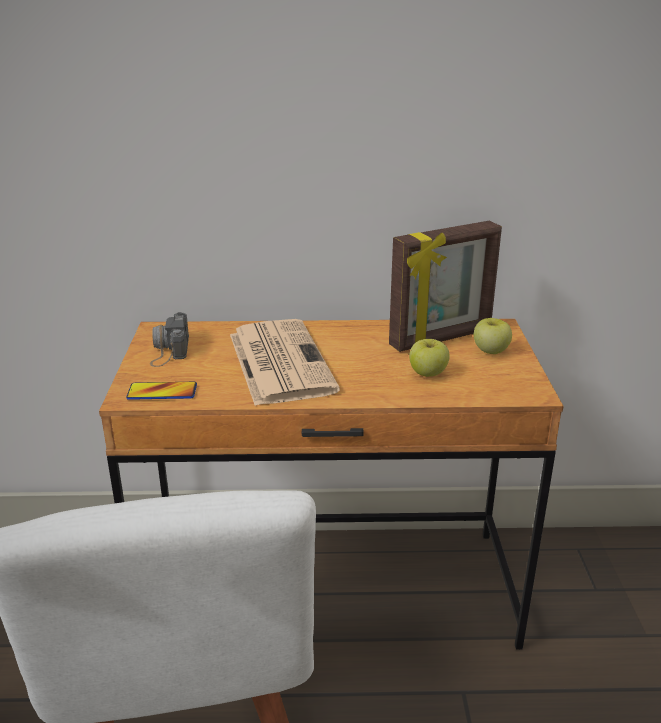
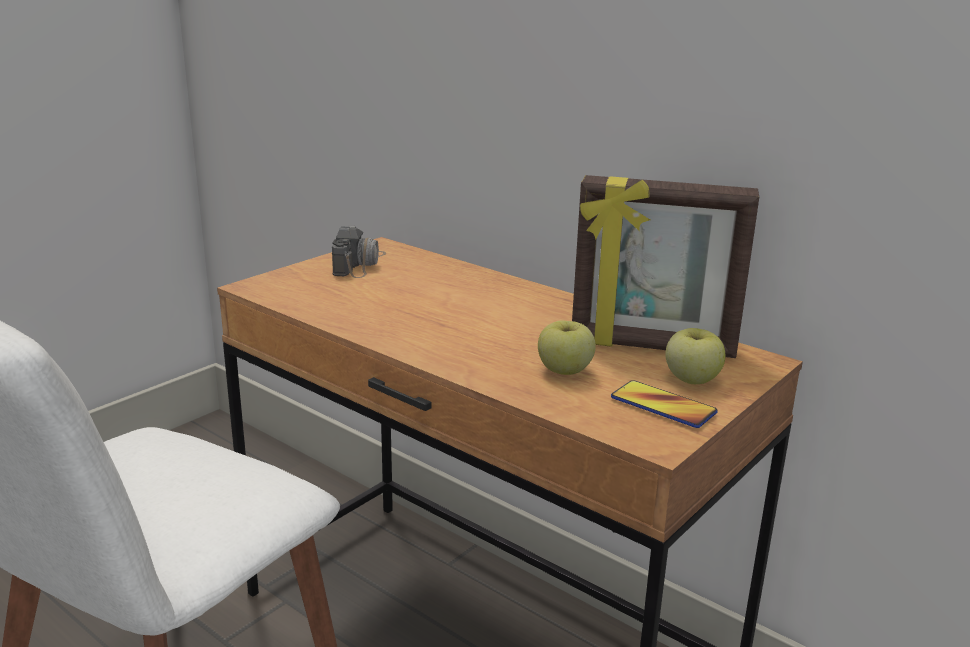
camera: 40 degrees right, 5 degrees down
(162, 392) = (286, 292): phone -> phone (663, 406)
(170, 349) = (360, 263): camera -> camera turned 150 degrees clockwise
(279, 361) = (432, 305): newspaper -> none

